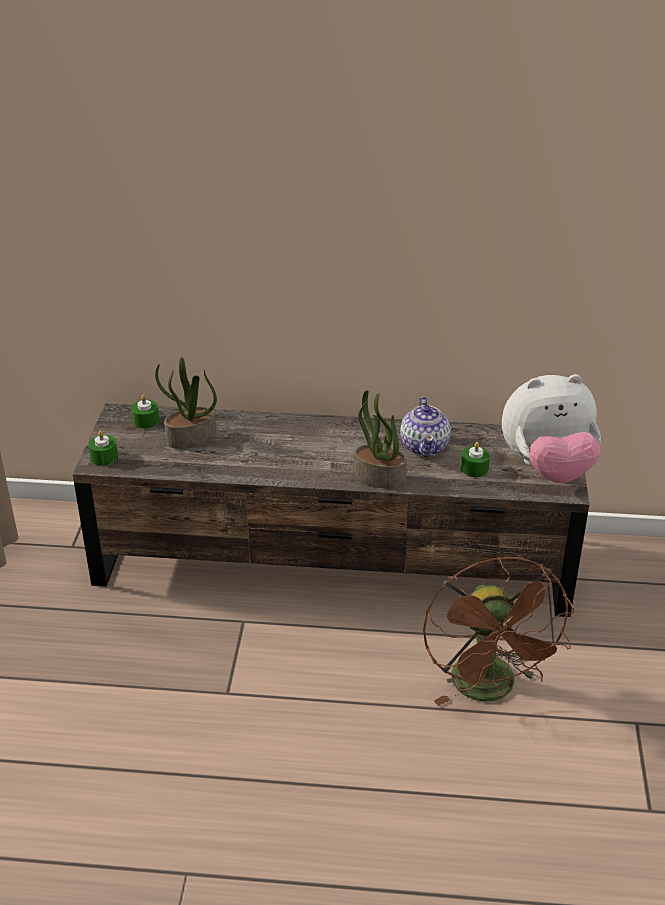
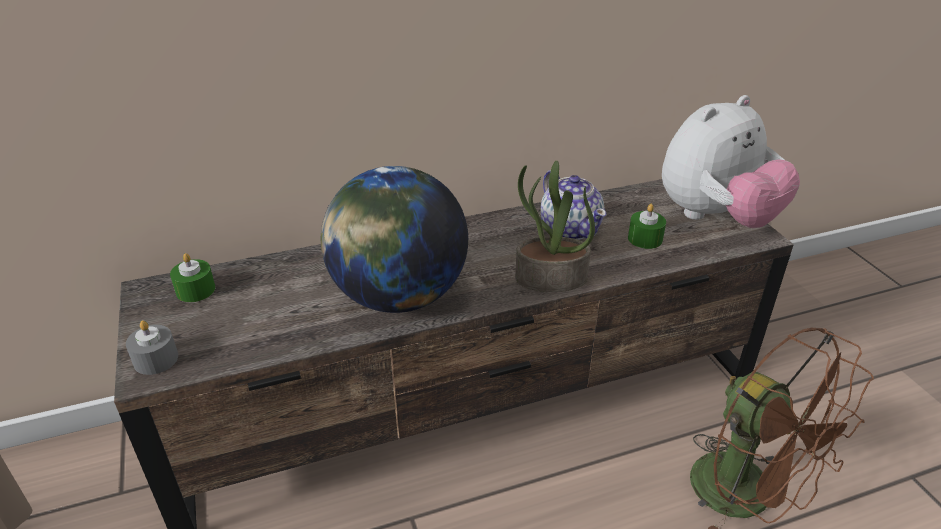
camera: 25 degrees left, 0 degrees up
(104, 457) = (156, 359): green candle -> grey candle
(191, 439) = (275, 297): potted plant -> none
(268, 460) = (398, 296): none -> globe

